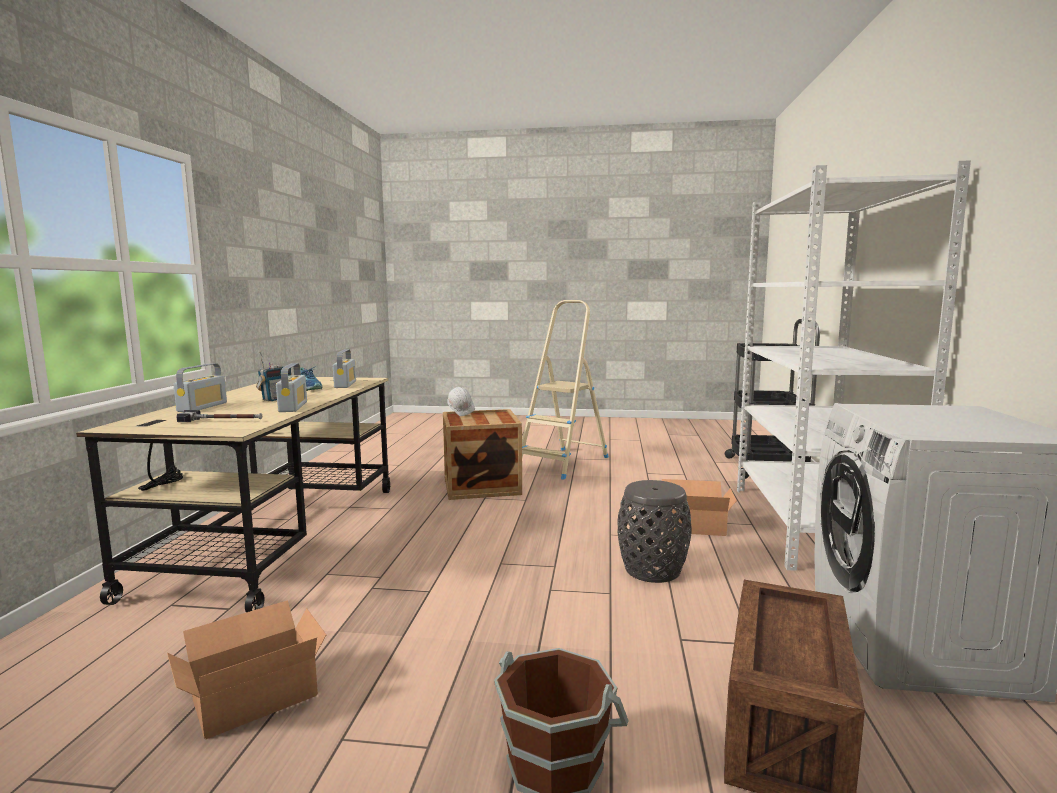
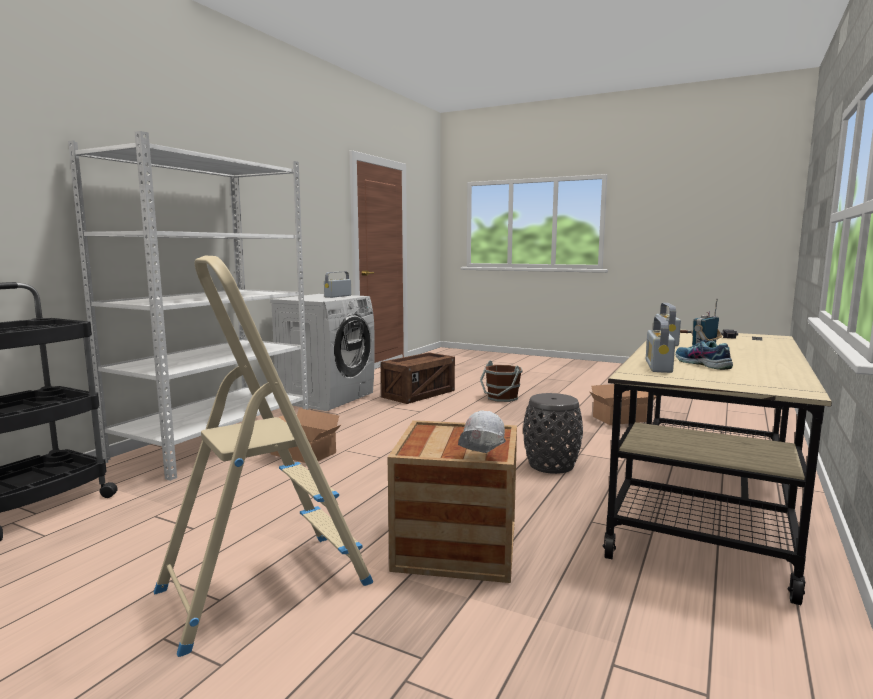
camera: 160 degrees left, 0 degrees up
(202, 407) = (759, 347): radio -> radio (338, 296)
(652, 570) = (388, 433): grey stool -> grey stool (551, 465)

